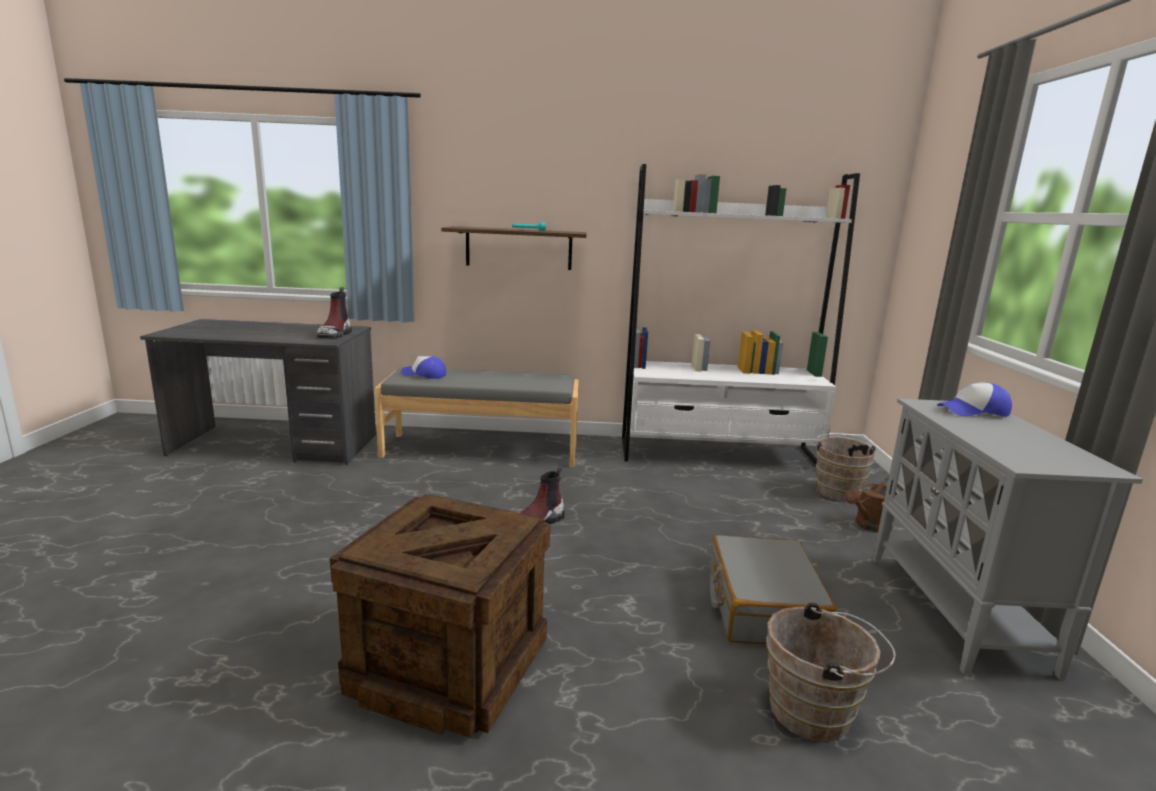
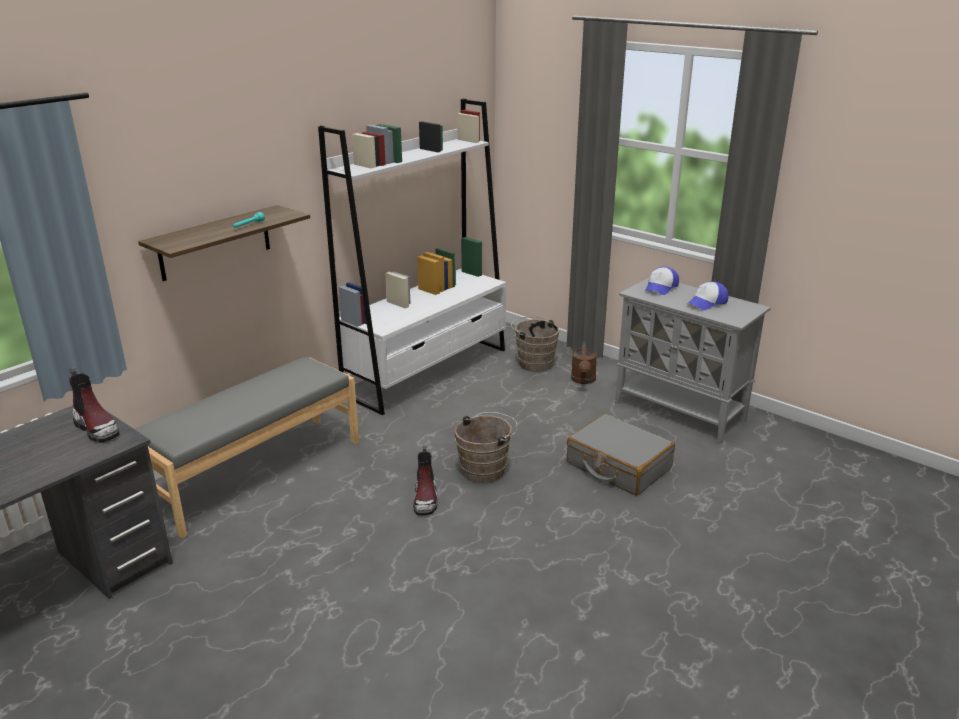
camera: 50 degrees left, 10 degrees up
(424, 375) = (189, 425): cap -> cap (707, 303)
(447, 666) = (559, 614): crate -> none
(816, 713) = (709, 501): brown bucket -> brown bucket (486, 469)

